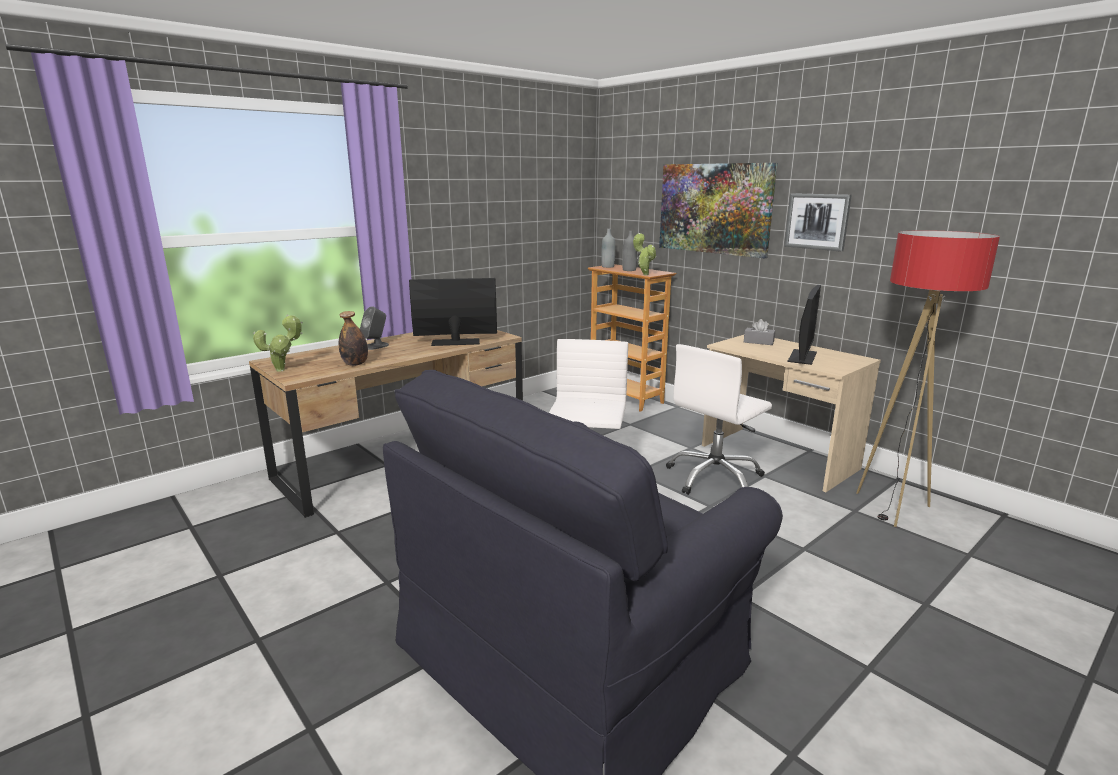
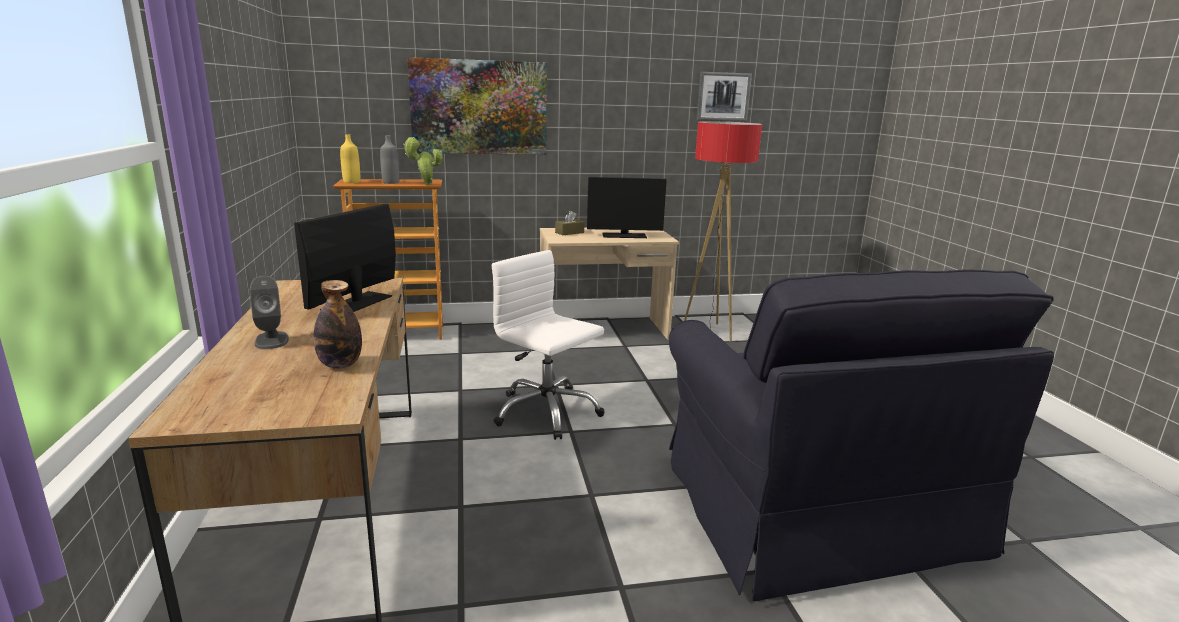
camera: 60 degrees left, 0 degrees up
(283, 370) = (265, 414): potted plant -> none
(607, 266) = (351, 182): grey bottle -> yellow bottle
(714, 478) = (606, 361): white office chair -> none
(758, 342) = (569, 232): grey tissue box -> brown tissue box
(802, 357) = (624, 235): monitor -> monitor turned 120 degrees clockwise
(817, 221) = (590, 117): picture -> picture (723, 96)

